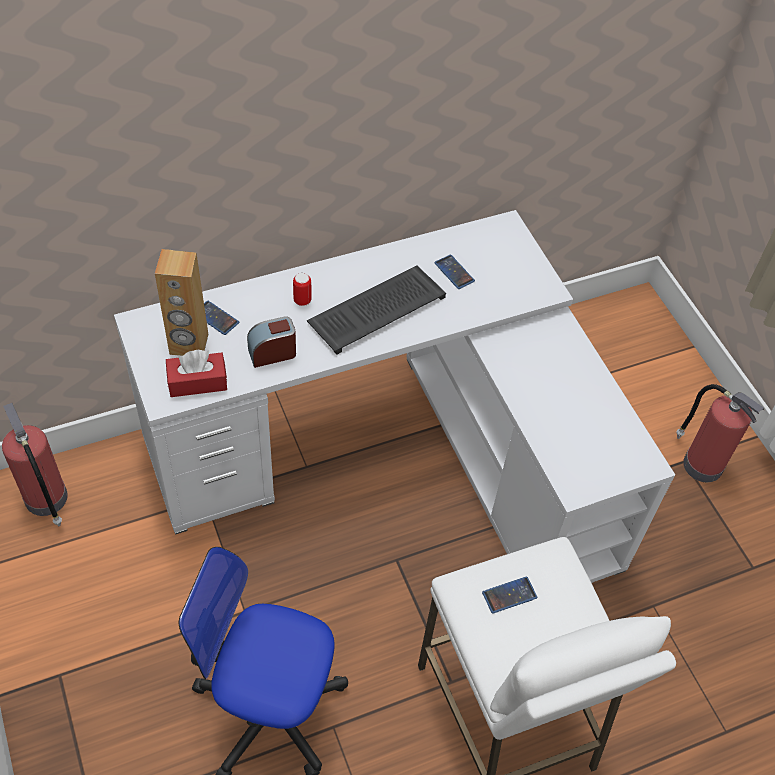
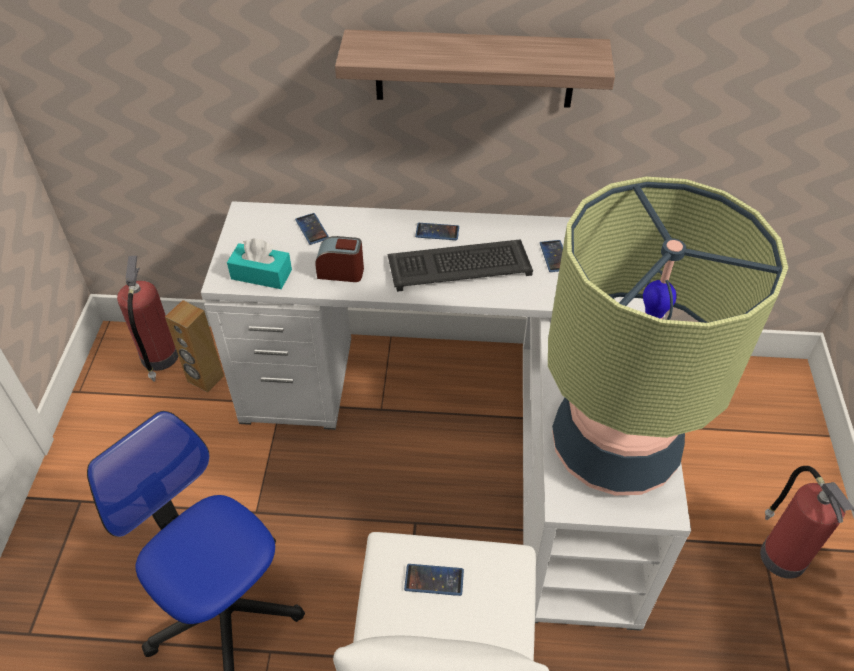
camera: 30 degrees right, 5 degrees down
(189, 344) = (275, 243): brown speaker -> brown speaker (205, 379)
(197, 382) = (261, 274): red tissue box -> turquoise tissue box
(302, 300) = (396, 238): can -> none
(337, 282) = (437, 232): none -> phone
(352, 124) = (474, 69): none -> shelf
(587, 429) = (614, 447): none -> table lamp

